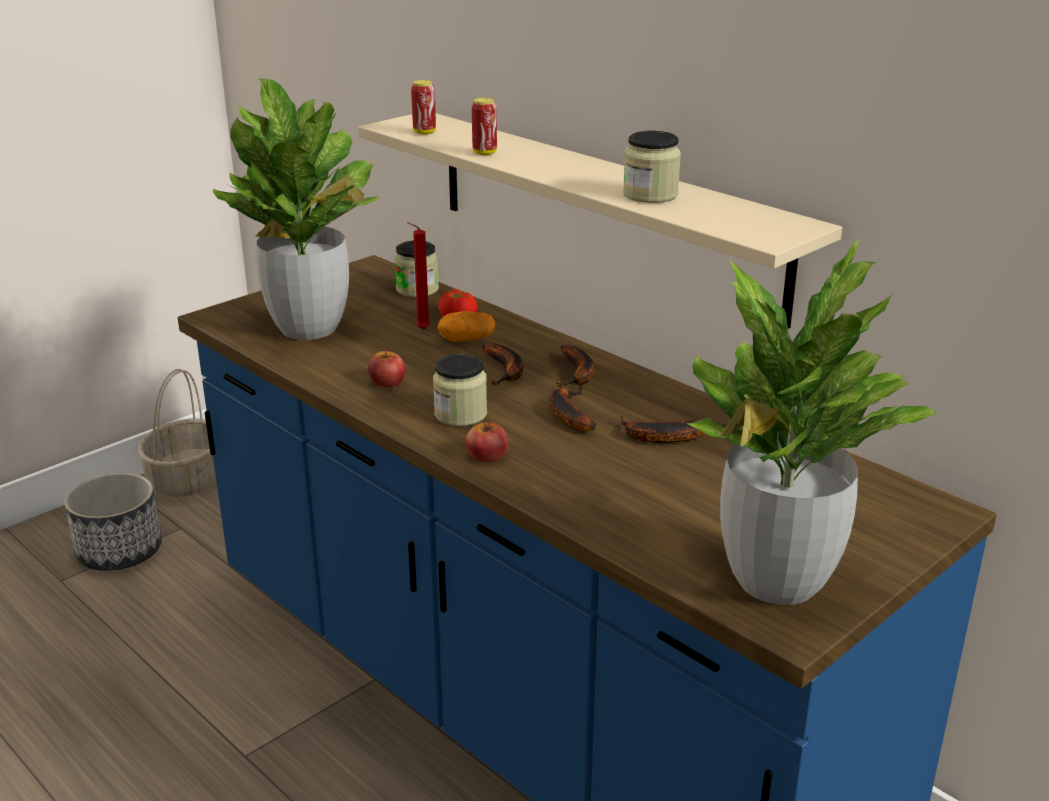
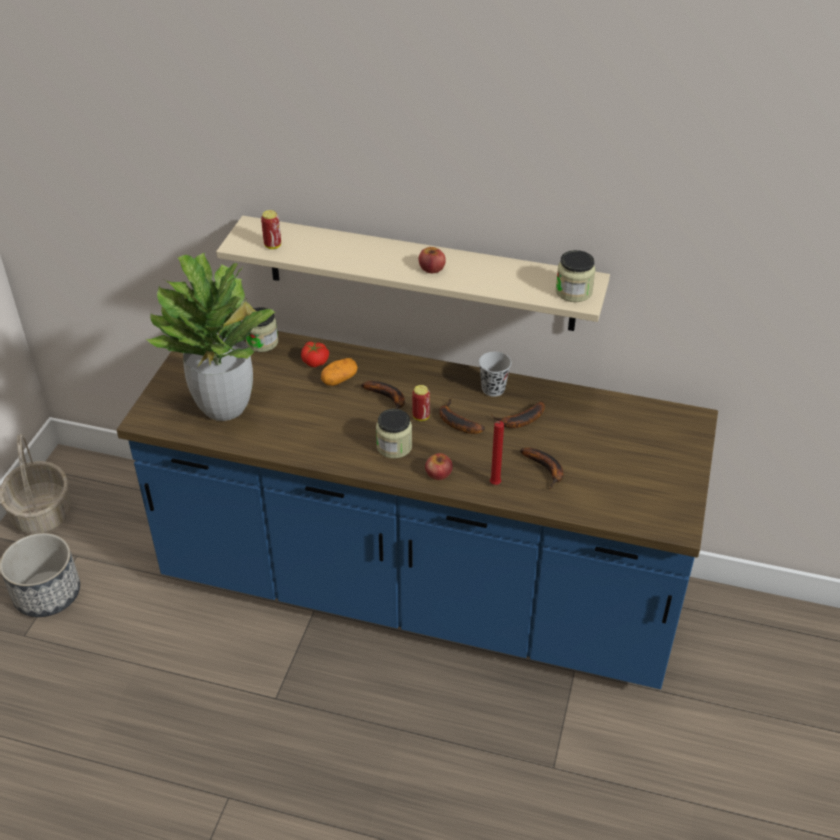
camera: 30 degrees left, 15 degrees up
(387, 381) = (324, 436): apple -> apple (432, 268)
(421, 330) = (301, 381): red candle -> red candle (494, 485)
(484, 153) = (339, 259): can -> can (421, 417)
(578, 374) = (433, 385): banana -> banana (546, 470)
(650, 195) = (483, 276): jar -> jar (573, 292)
(655, 398) = (493, 389): none -> black cup
(776, 581) = (651, 500): potted plant -> none

